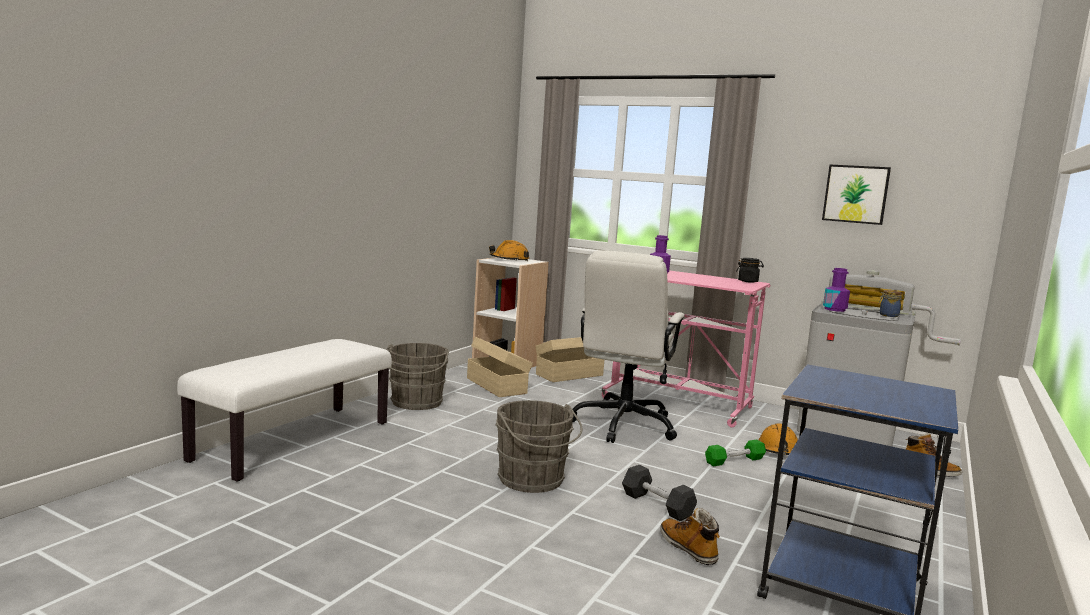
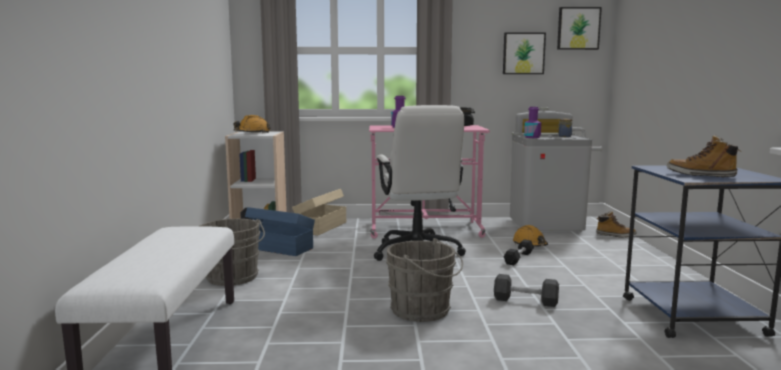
camera: 30 degrees left, 0 degrees up
(497, 385) = (279, 247): beige storage box -> blue storage box
(688, 549) = (588, 323): boot -> boot (701, 175)
(734, 460) = (518, 258): green dumbbell -> black dumbbell
(945, 164) = (578, 28): none -> picture

